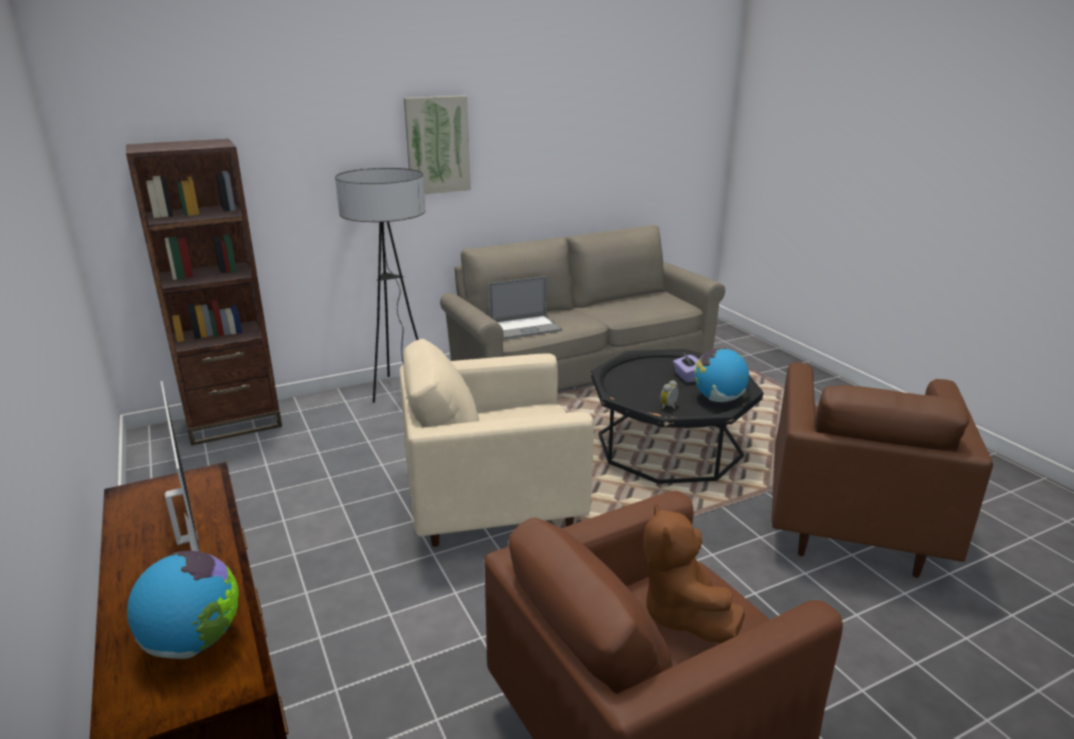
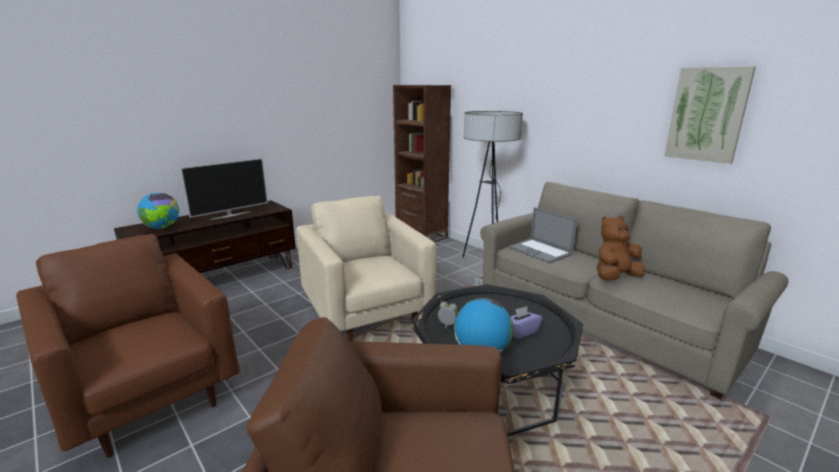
camera: 75 degrees right, 5 degrees down
(437, 145) = (558, 100): picture -> picture (707, 114)
(681, 614) = (142, 337): brown plush toy -> brown plush toy (615, 277)

